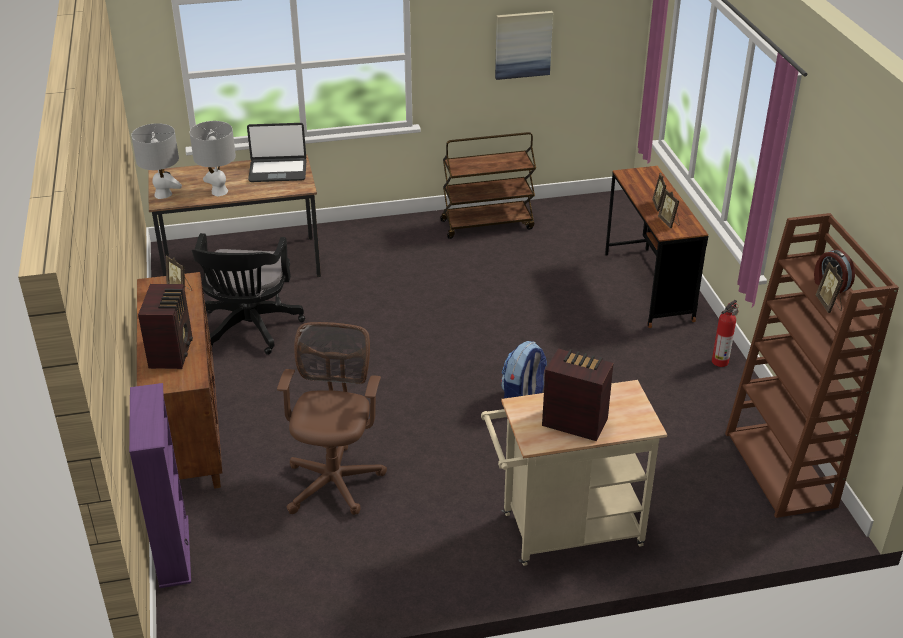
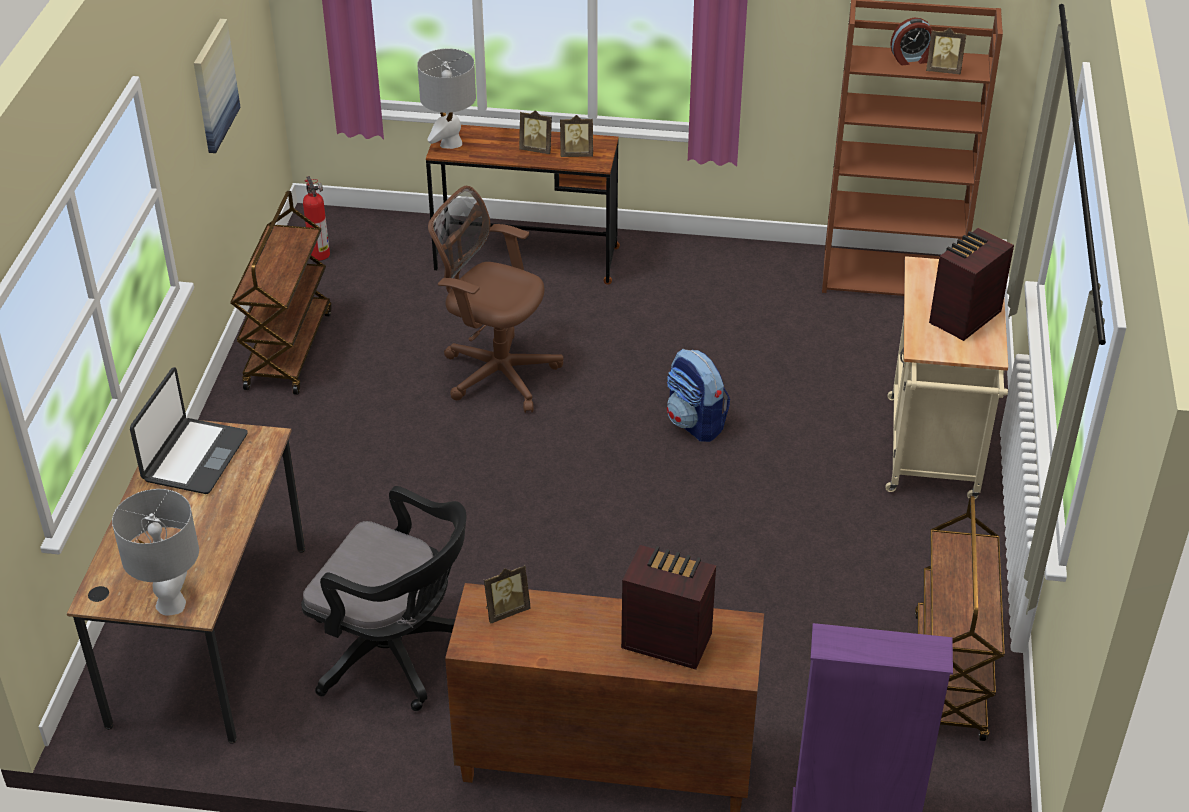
camera: 70 degrees left, 5 degrees up
(219, 191) = (211, 534): grey table lamp -> grey table lamp (450, 143)
(317, 581) = (949, 678): none -> brown cart
(335, 479) = (773, 625): brown office chair -> brown office chair (496, 372)
(721, 361) = (699, 253): fire extinguisher -> fire extinguisher (319, 253)

